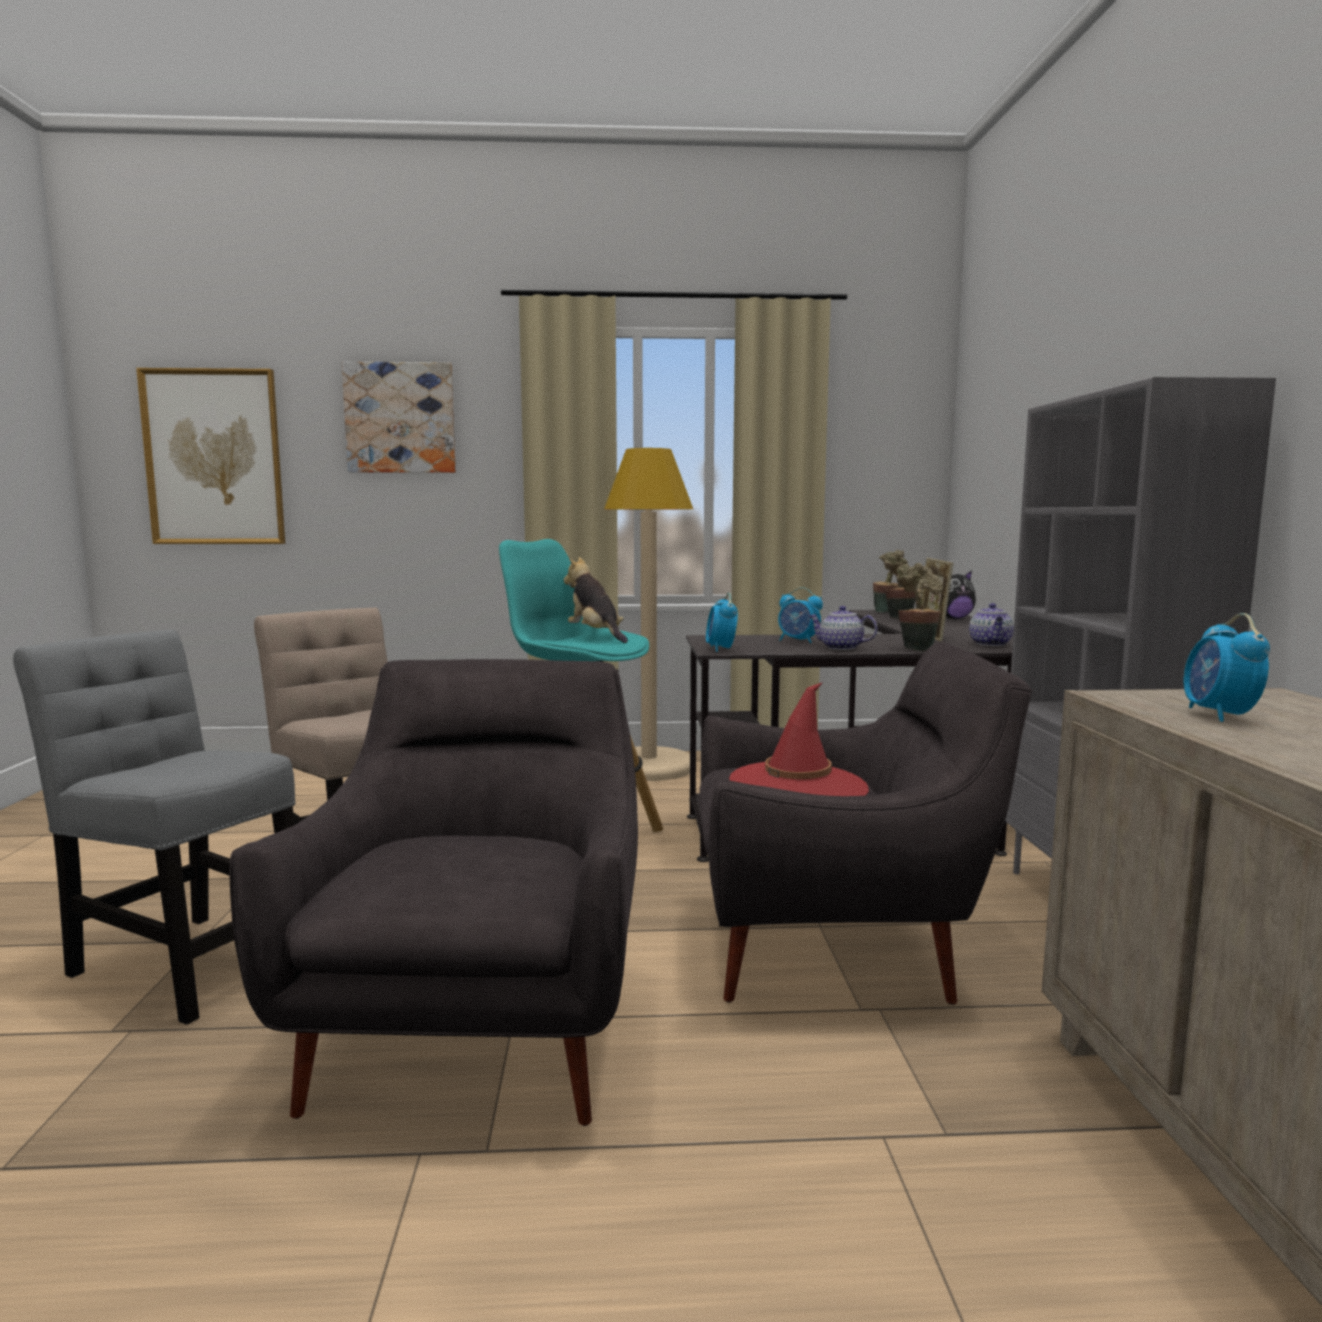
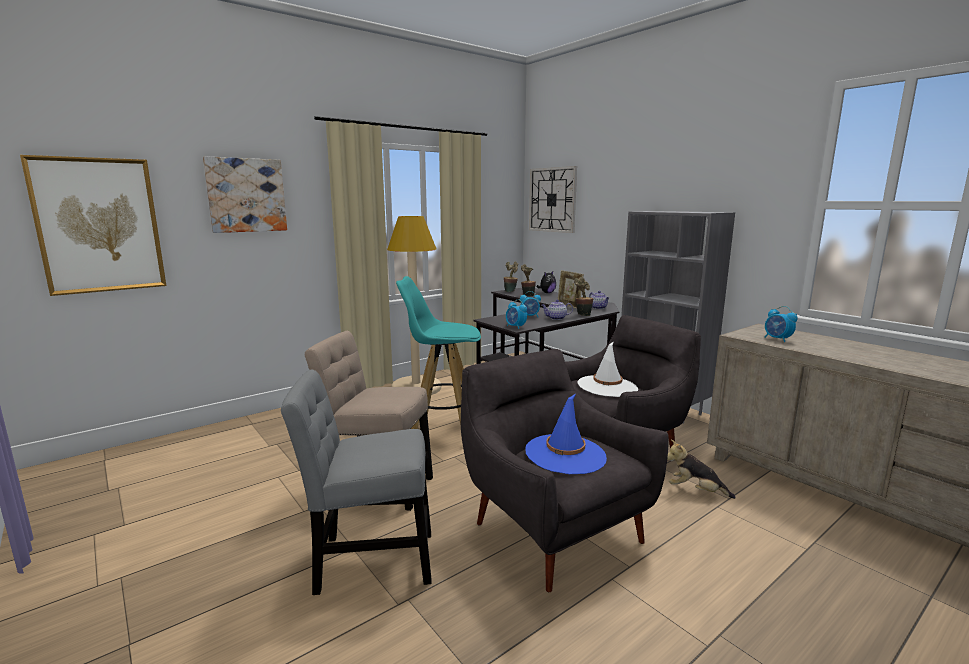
camera: 35 degrees left, 5 degrees up
(445, 856) = (565, 454): none -> blue hat
(596, 636) = (444, 327): plush toy -> plush toy (695, 491)
(798, 786) = (607, 386): red hat -> white hat
(986, 419) = (552, 200): none -> wall clock

